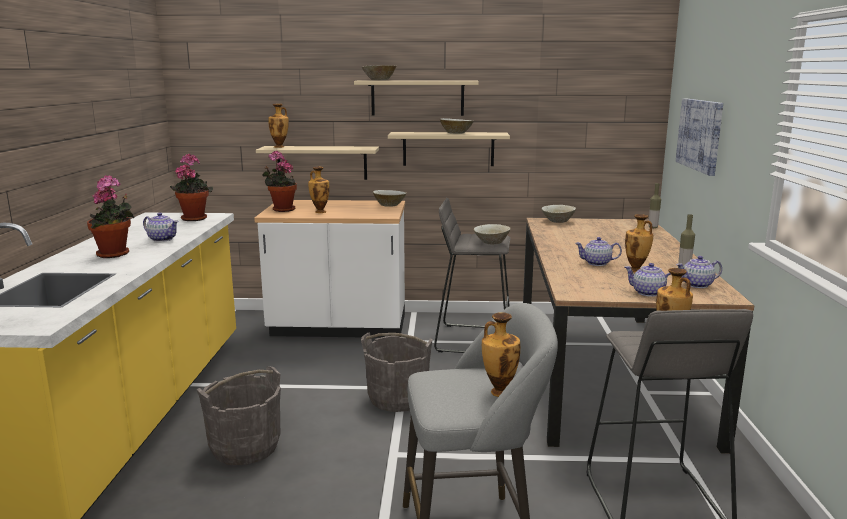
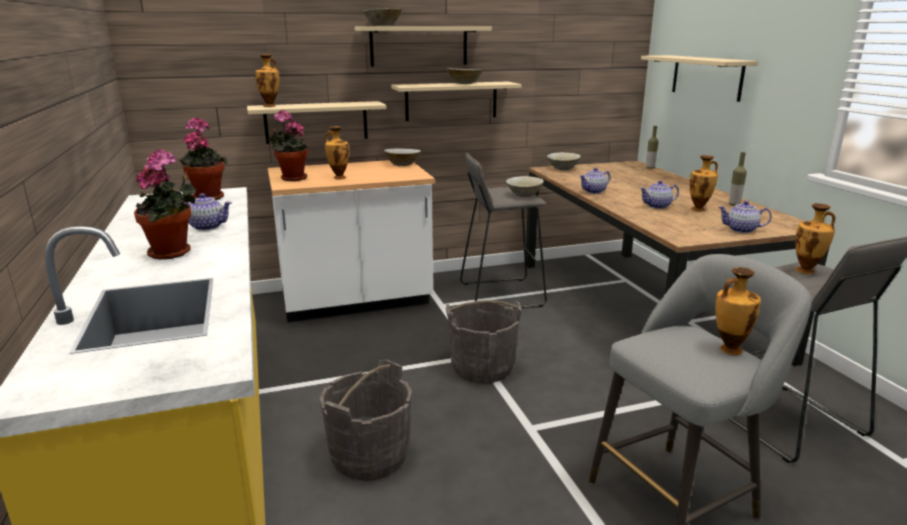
camera: 20 degrees left, 5 degrees up
(697, 285) = (766, 217): teapot -> teapot (594, 191)
(700, 134) = (706, 77): picture -> beige shelf

